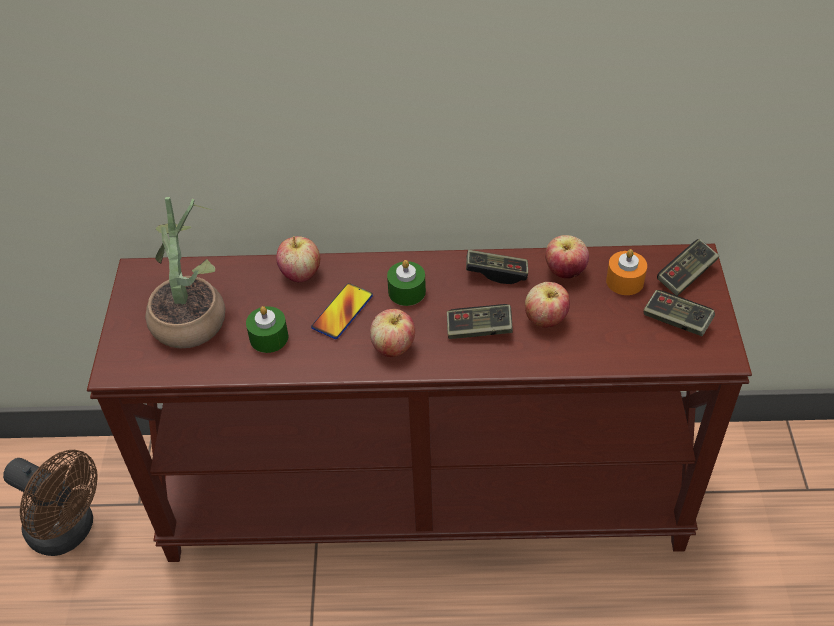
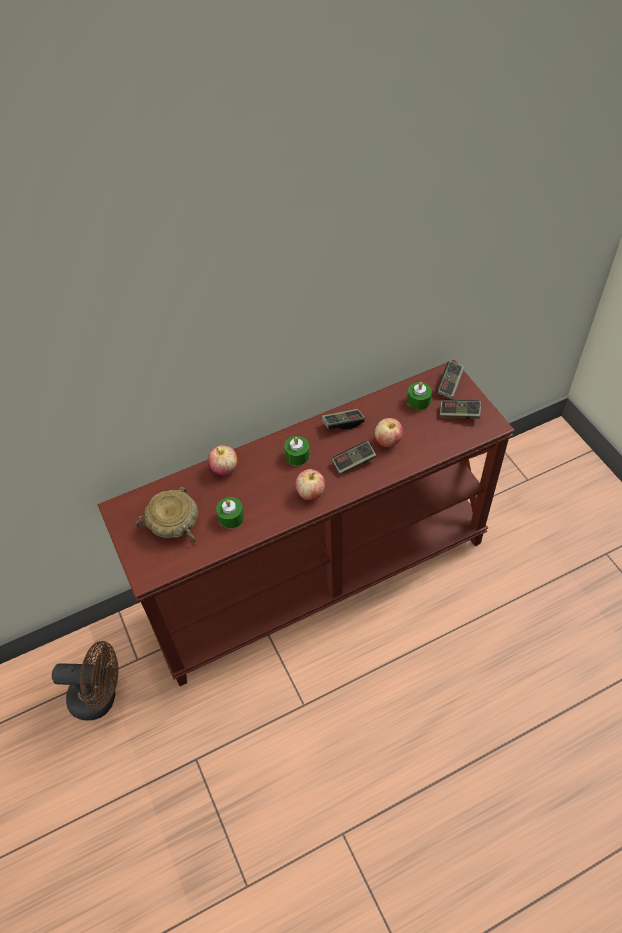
camera: 25 degrees left, 5 degrees up
(192, 315) = (172, 522): potted plant -> beige bowl
(342, 312) = (266, 483): phone -> none
(565, 272) = (382, 408): apple -> none
(624, 281) = (418, 401): orange candle -> green candle

